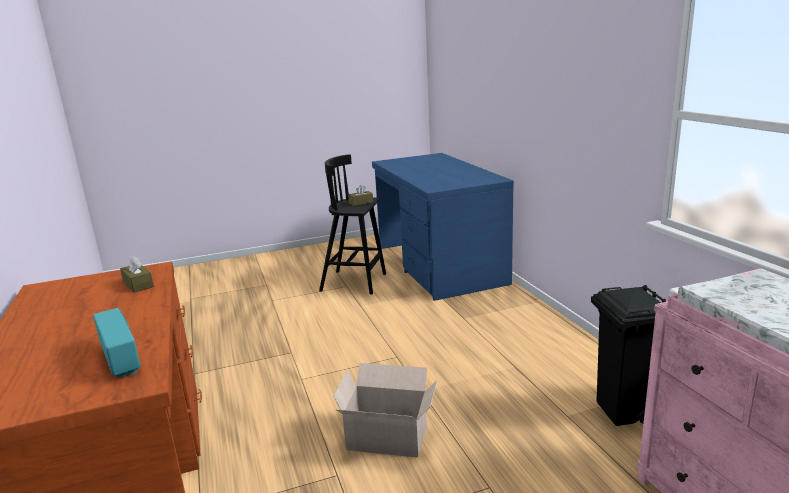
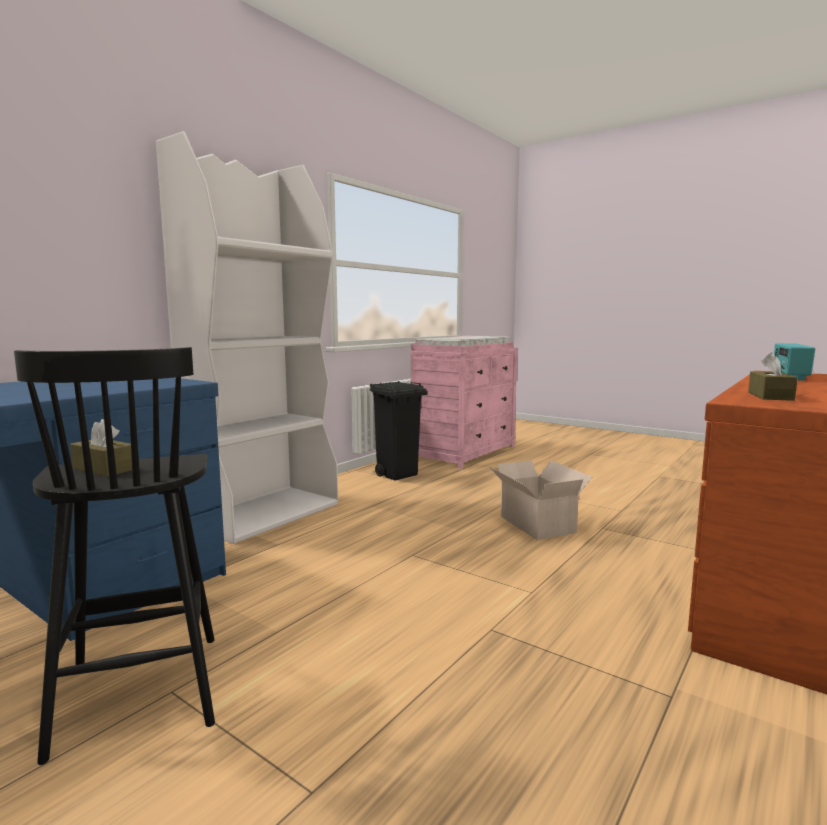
camera: 125 degrees left, 10 degrees down
(531, 321) = (265, 514): none -> white bookcase

